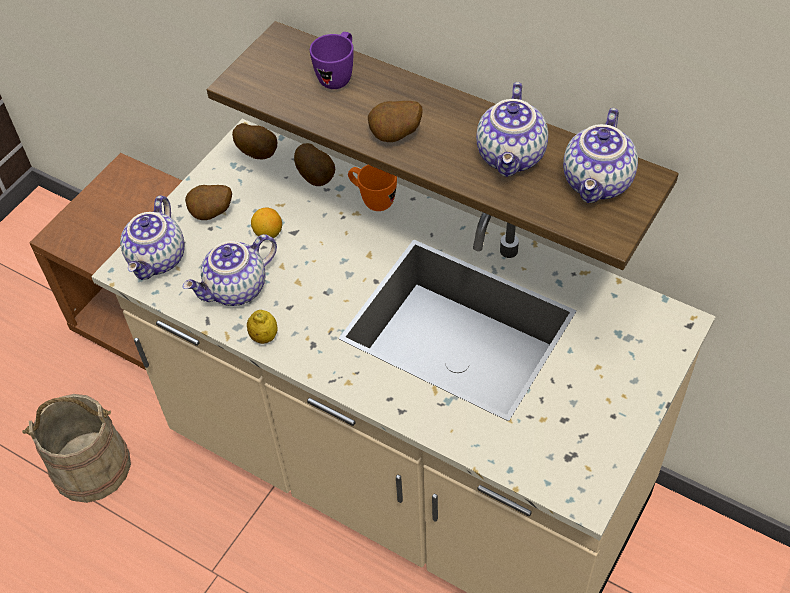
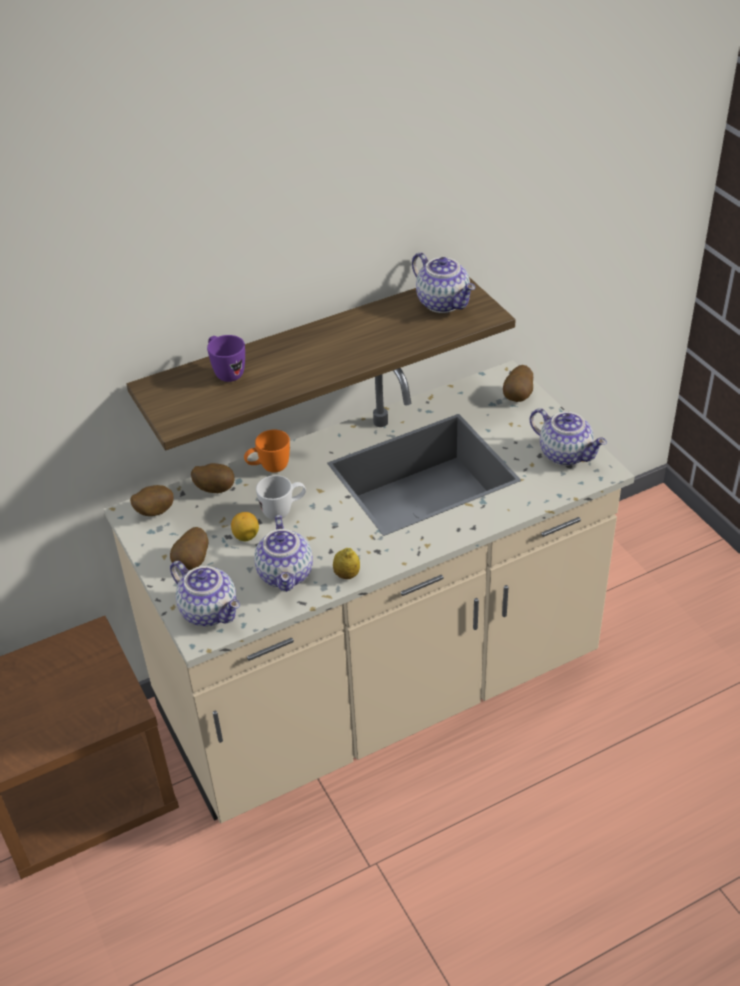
camera: 60 degrees left, 10 degrees down
(91, 466) = (190, 924): beige bucket -> none
(320, 242) = (283, 511): none -> white mug
(396, 137) = (317, 368): potato -> potato (518, 396)
(512, 157) = (387, 326): teapot -> teapot (566, 454)

